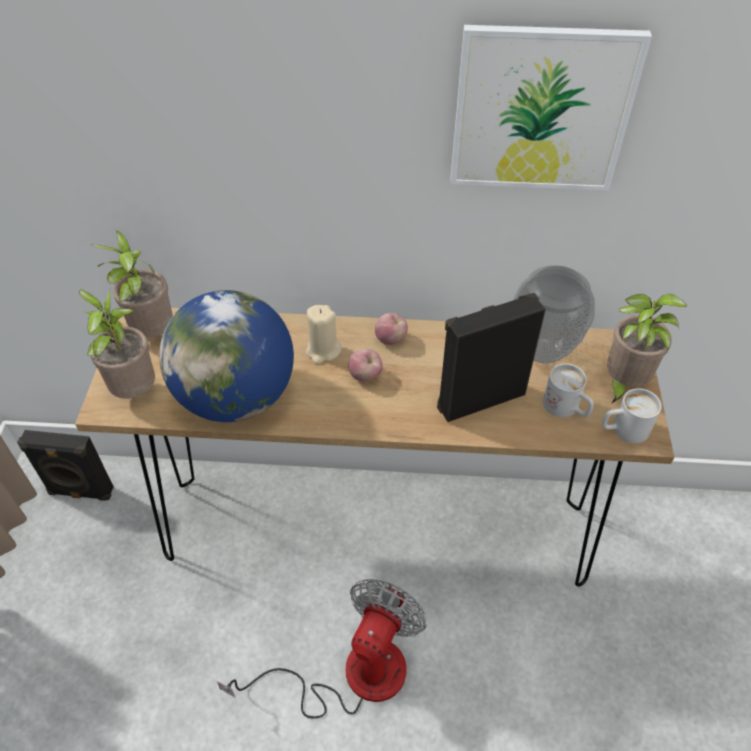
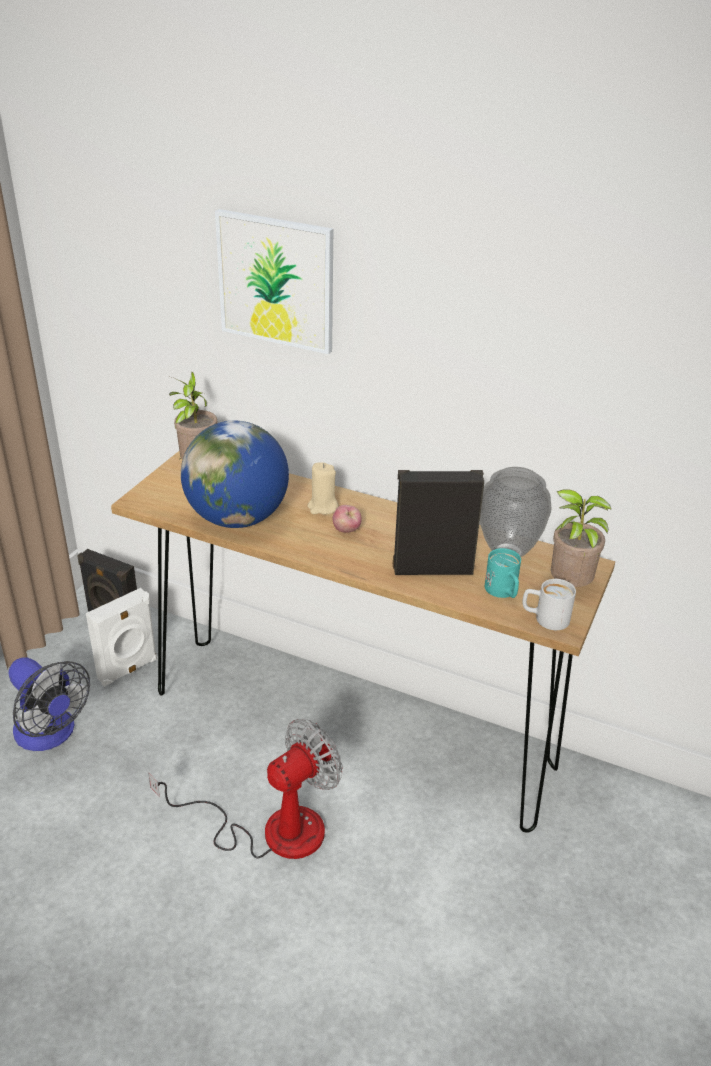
camera: 20 degrees right, 15 degrees down
(72, 651) = (50, 734): none -> fan
(121, 541) = (128, 670): none -> white speaker
(134, 391) = (164, 497): potted plant -> none
(391, 339) = (382, 513): apple -> none
(541, 110) = (516, 326): picture -> picture (276, 281)
(566, 408) = (503, 592): white mug -> turquoise mug

